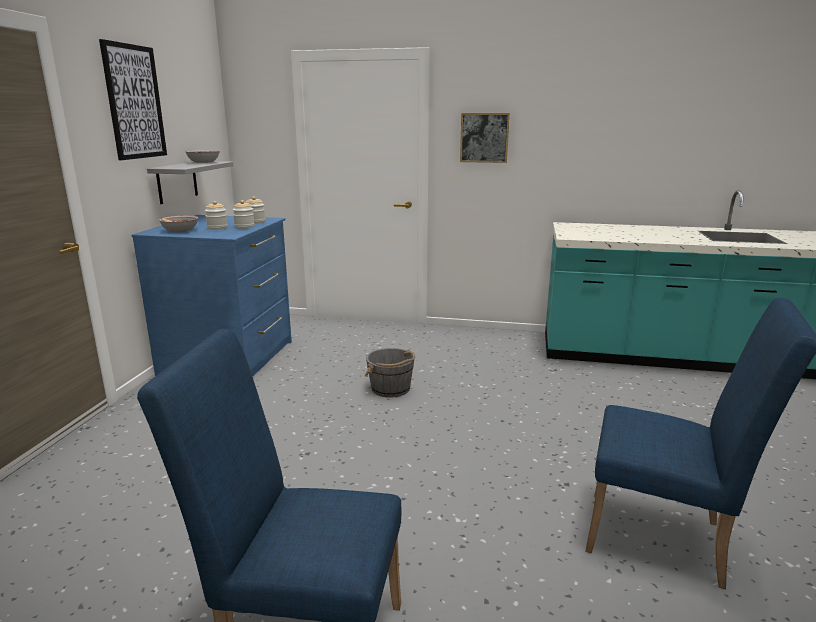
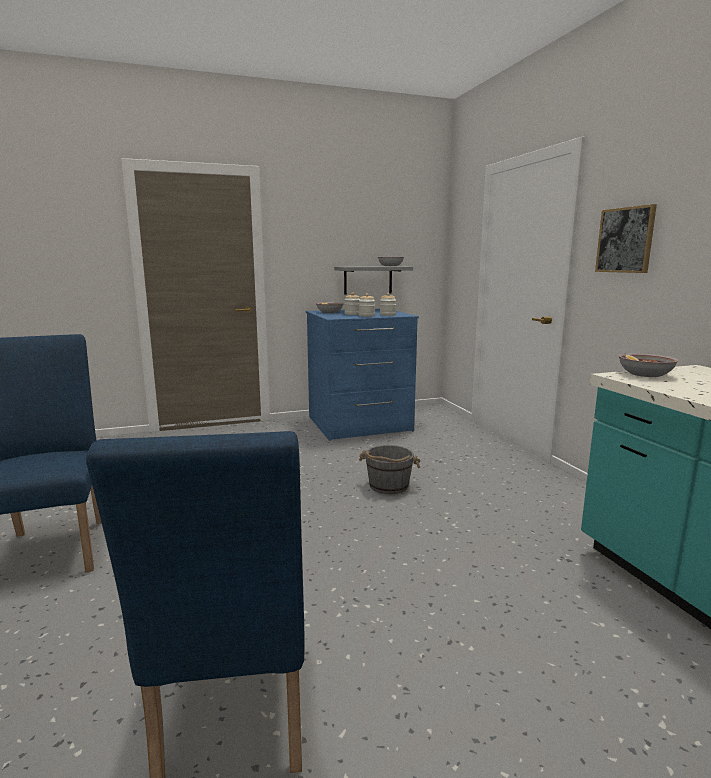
camera: 60 degrees right, 5 degrees down
(134, 102) = (331, 218): picture -> none
(571, 233) = (645, 375): none -> bowl

